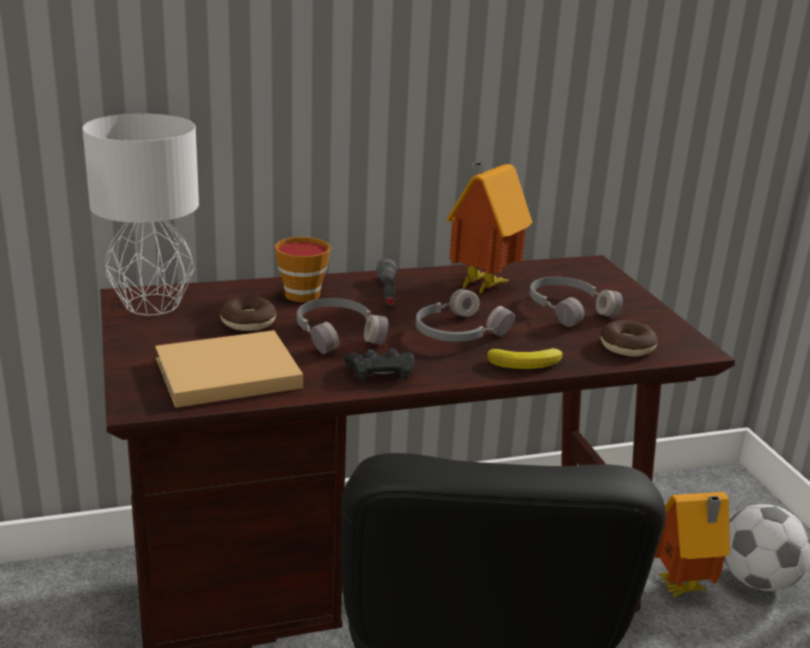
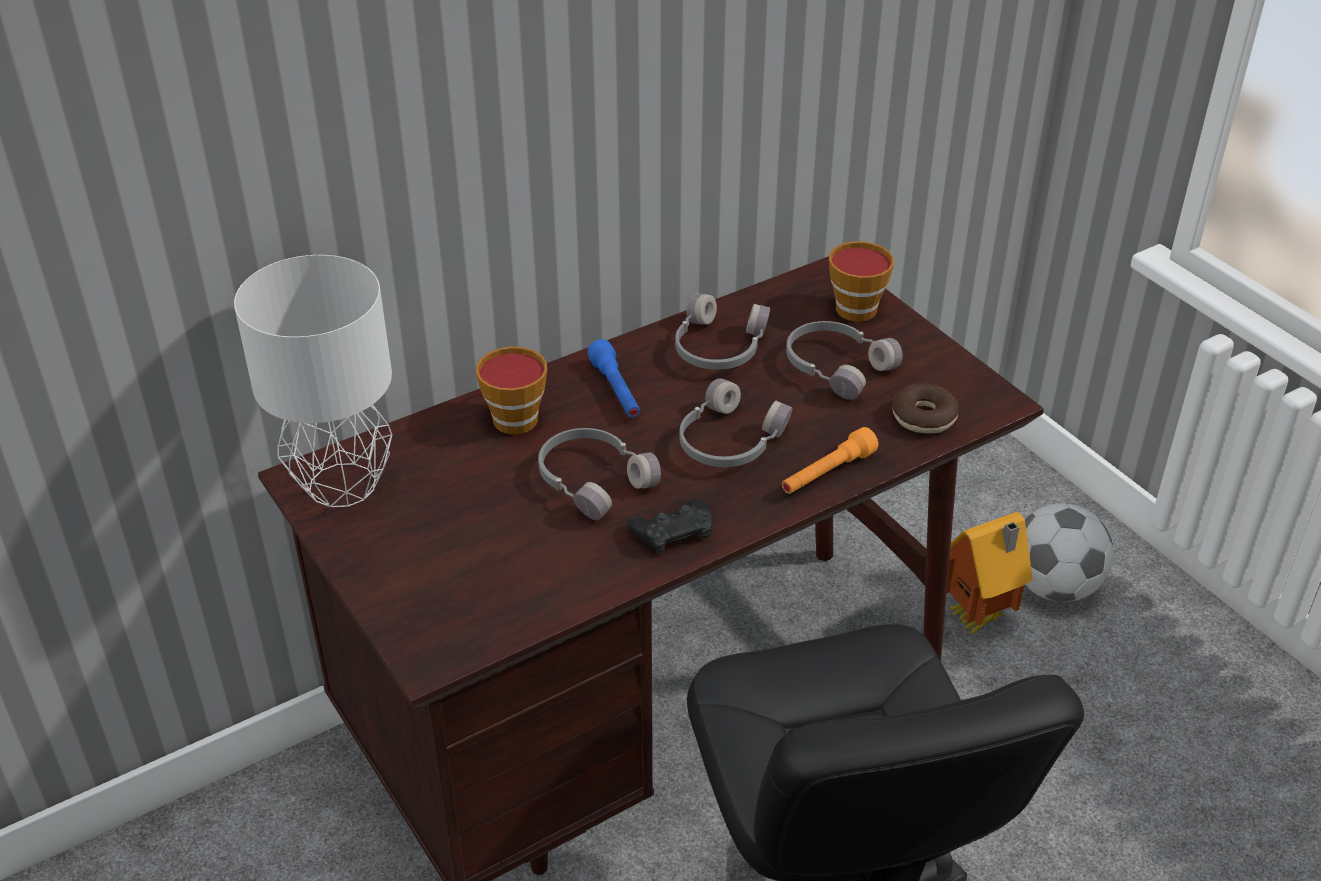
camera: 15 degrees left, 15 degrees up
(223, 374) = (497, 583): beige book -> none
(248, 322) = (477, 487): donut -> none
(387, 293) = (616, 391): grey flashlight -> blue flashlight
(480, 285) = (717, 347): toy house -> grey headphones
(527, 363) = (827, 473): banana -> orange flashlight
(603, 282) = (857, 306): none -> cup

